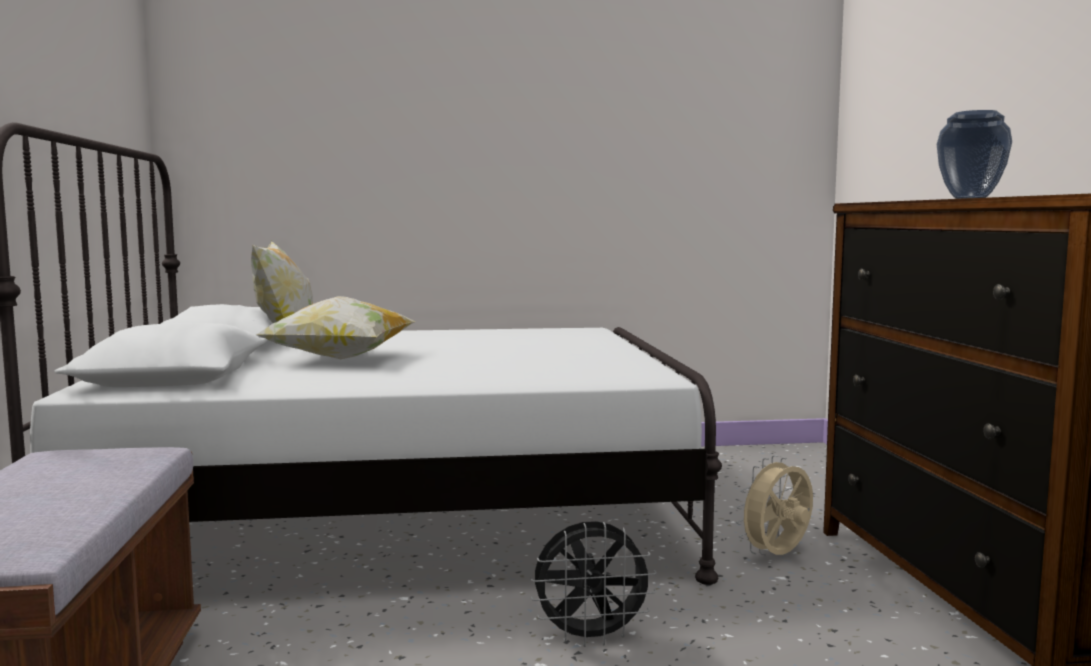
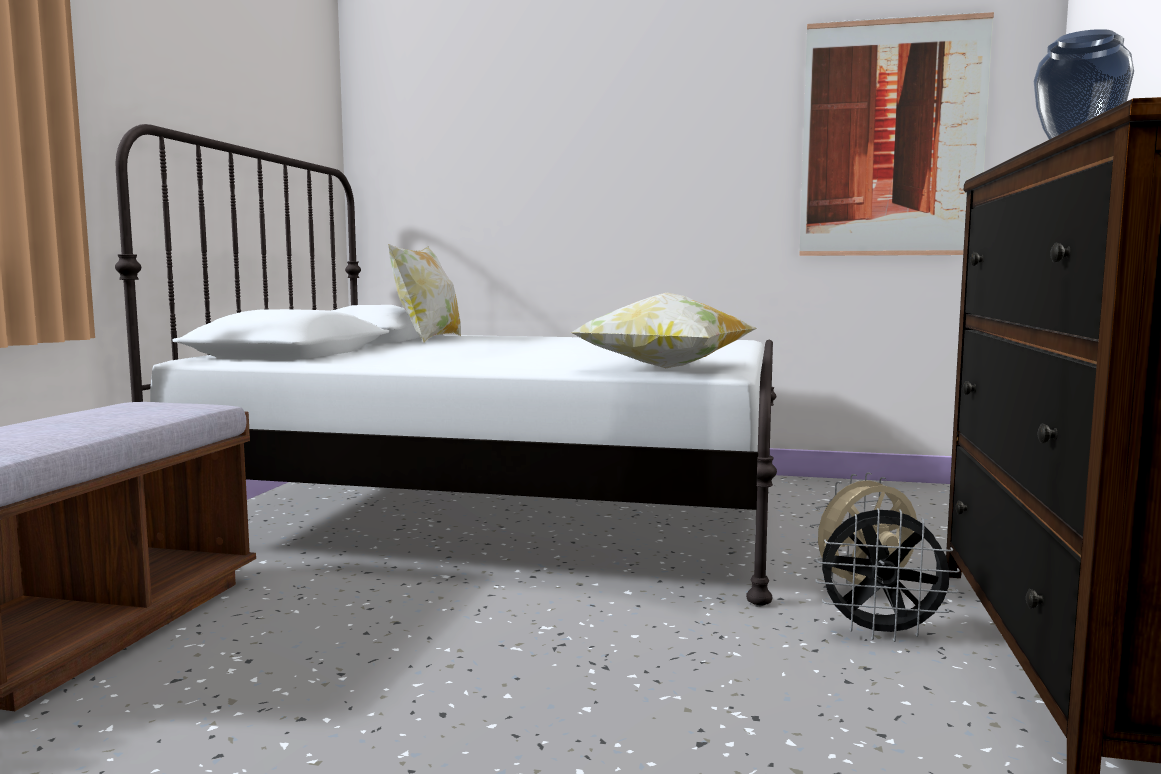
camera: 20 degrees right, 0 degrees up
(340, 359) = (444, 350): pillow -> pillow (665, 368)
(591, 637) = (587, 634): black fan -> black fan (881, 633)
(710, 144) = (892, 138): none -> picture

